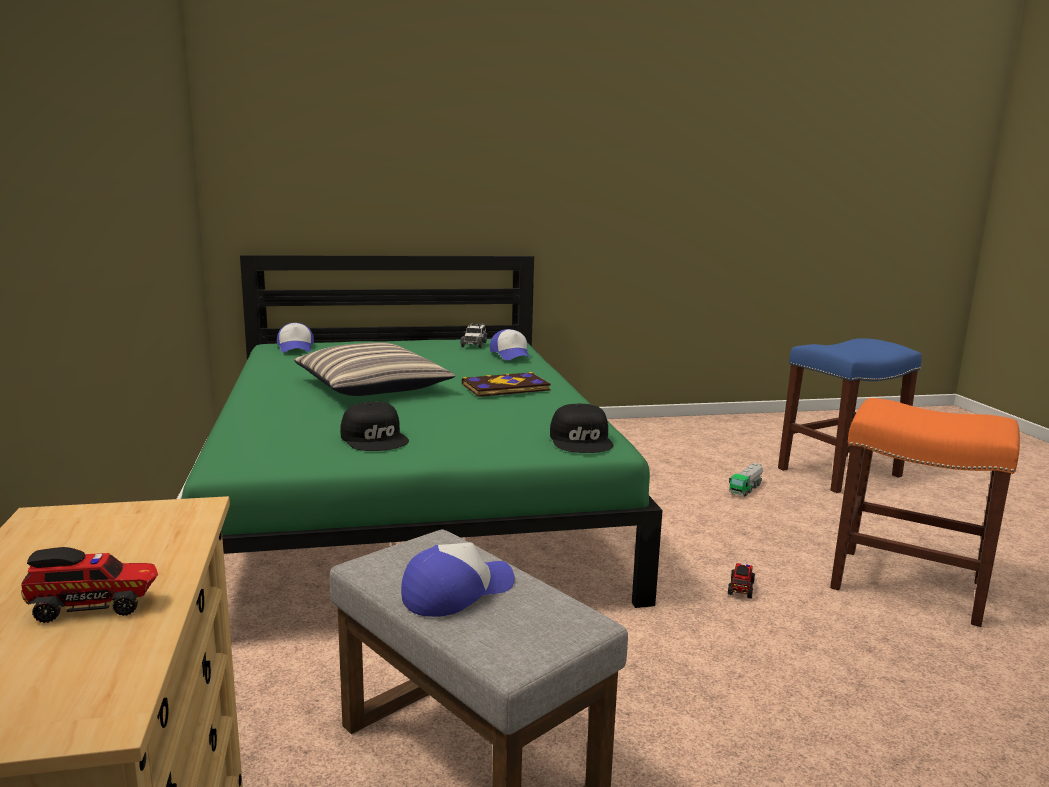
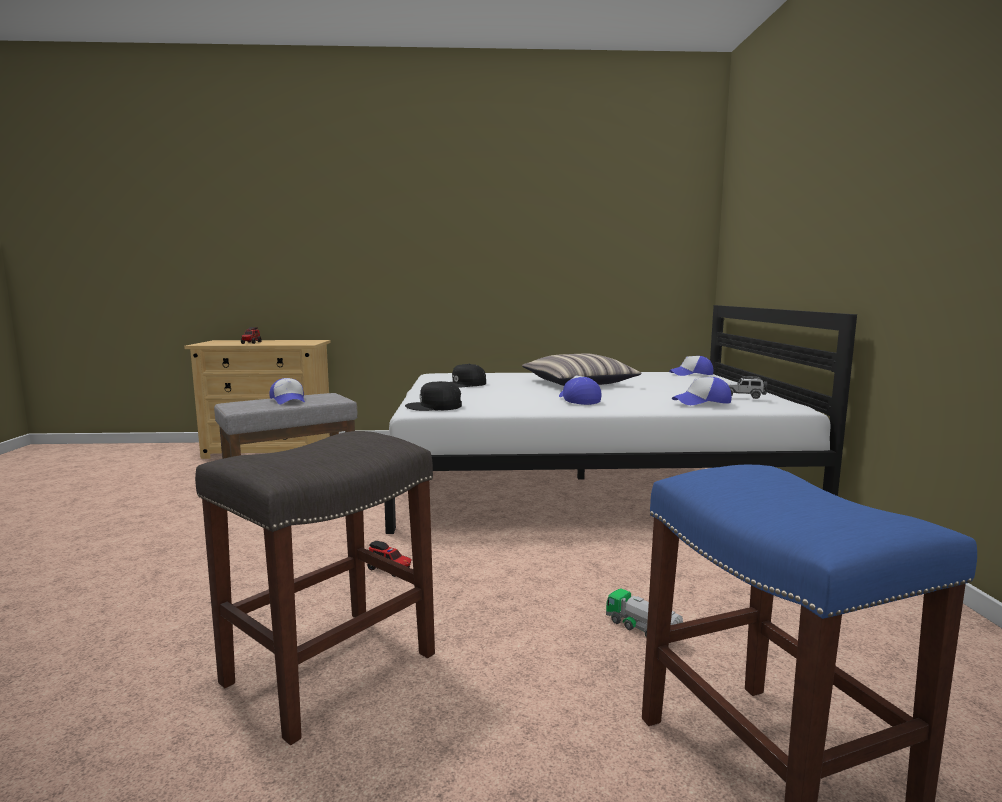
camera: 100 degrees right, 5 degrees down
(410, 500) = (585, 478): green bed -> white bed
(506, 388) = (578, 399): book -> cap
(905, 585) = (332, 666): orange stool -> grey stool

